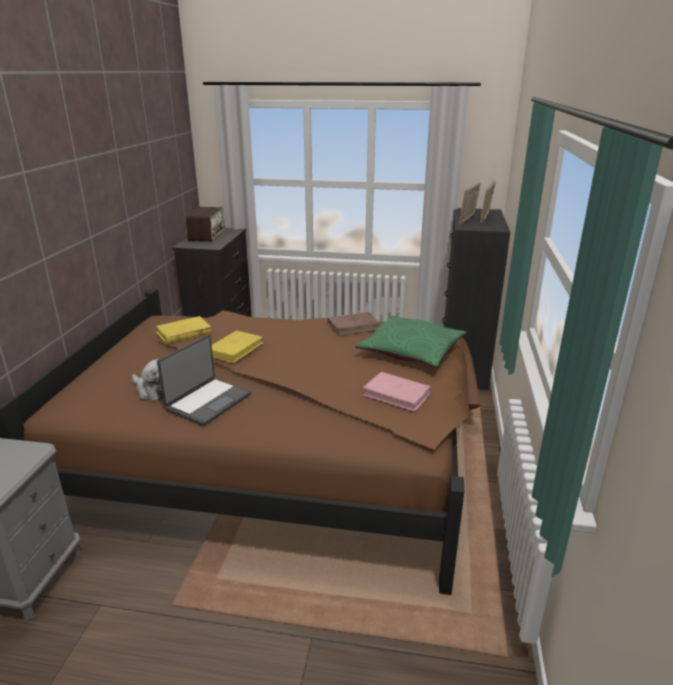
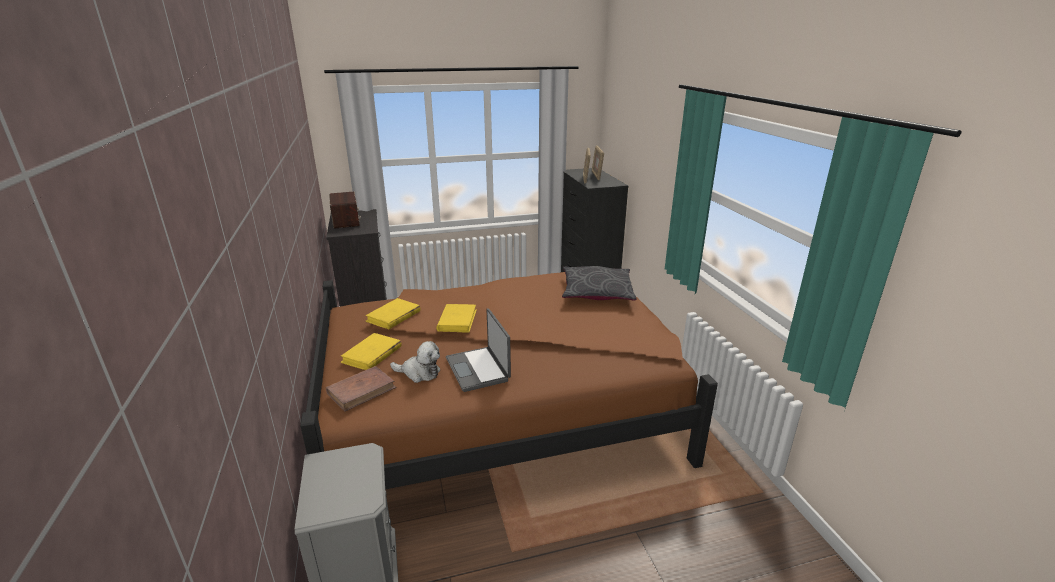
camera: 25 degrees left, 0 degrees up
(132, 364) = (372, 354): none -> yellow book
(207, 402) = (478, 369): laptop -> laptop turned 150 degrees clockwise
(353, 326) = (534, 281): brown book -> brown book (361, 390)
(397, 394) = (621, 327): pink book -> none
(411, 351) = (597, 292): green pillow -> grey pillow

